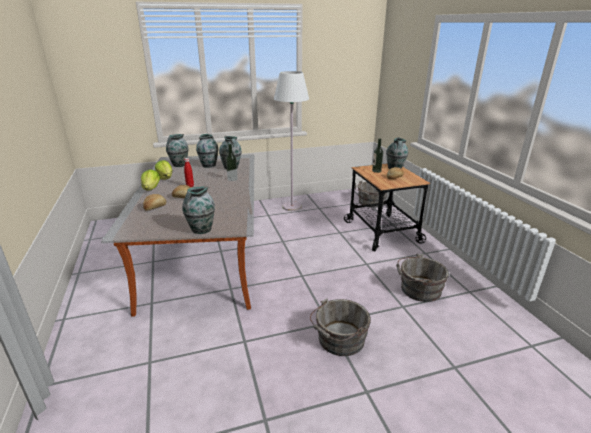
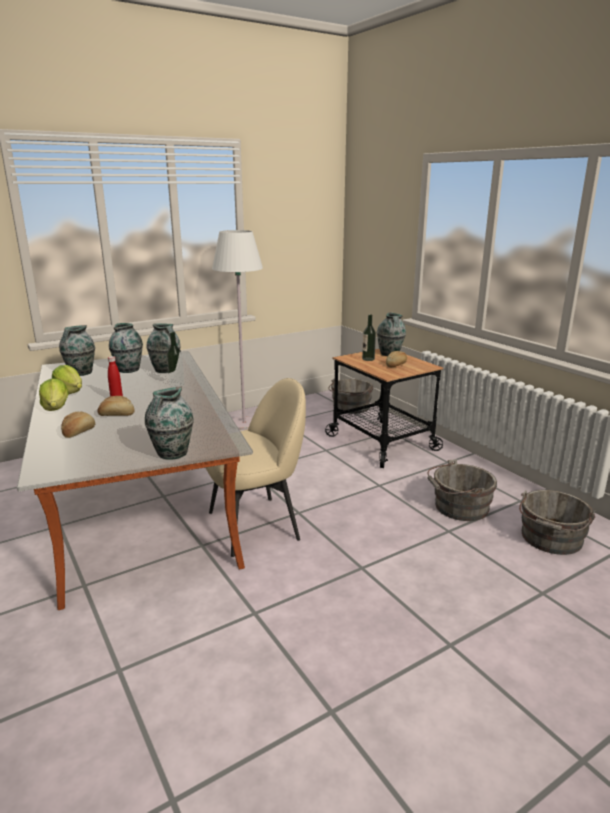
camera: 15 degrees left, 5 degrees down
(270, 280) = (256, 524): none -> beige chair
(339, 340) = (386, 587): grey bucket -> grey bucket (550, 539)

